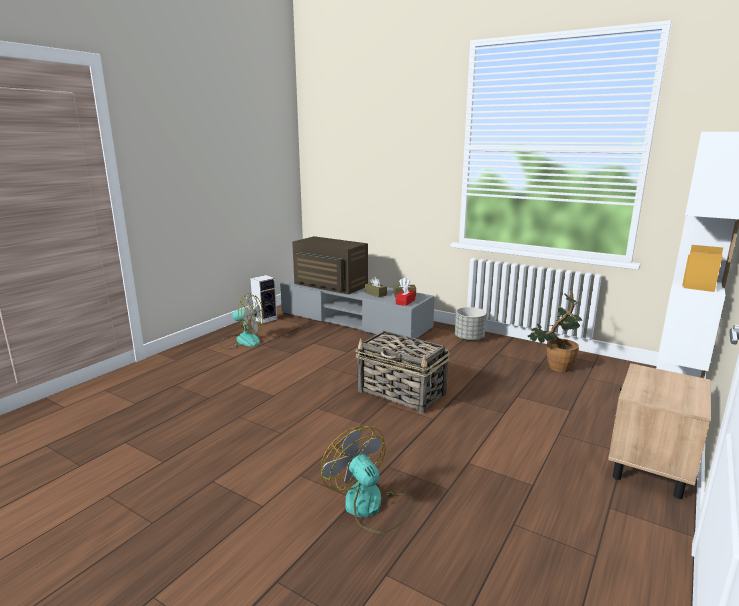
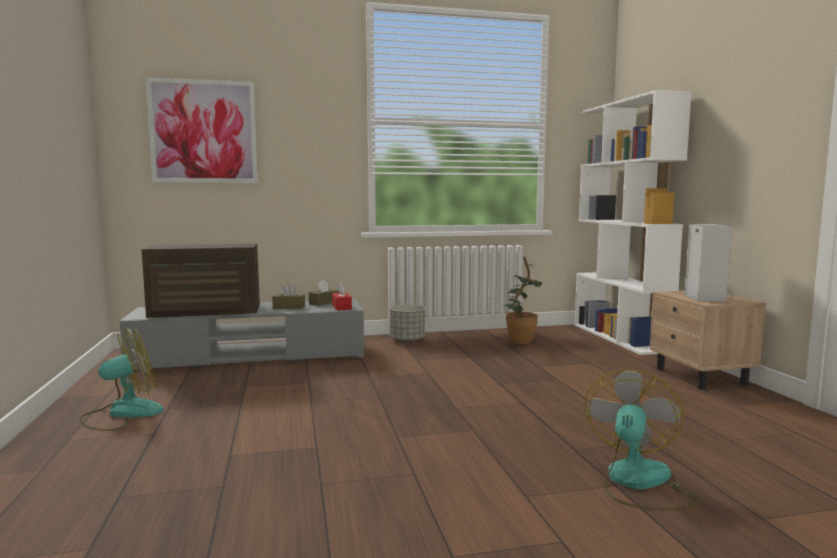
camera: 45 degrees left, 10 degrees down
(266, 319) = (107, 383): speaker -> speaker (703, 298)
(353, 158) = (203, 132): none -> picture
(370, 507) = (638, 483): fan -> fan turned 105 degrees clockwise
(402, 393) = (450, 395): basket -> none

